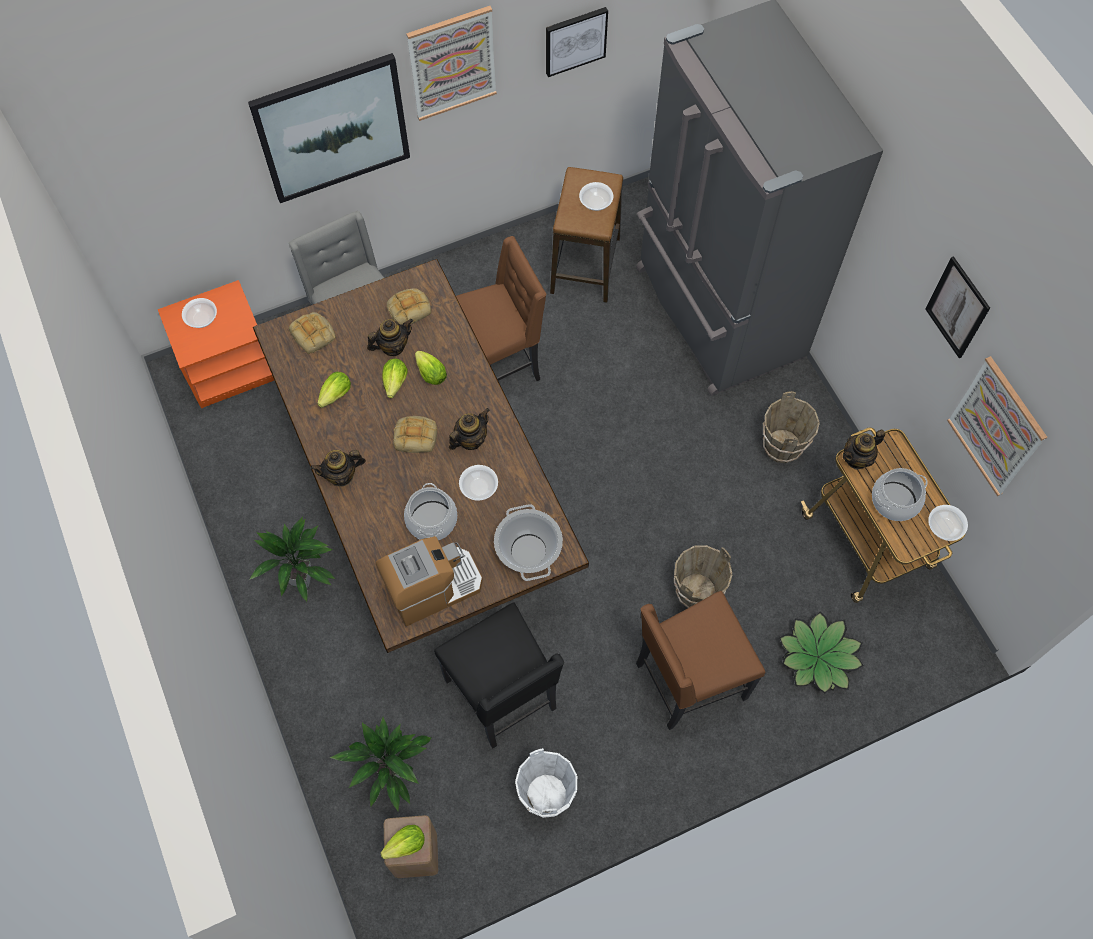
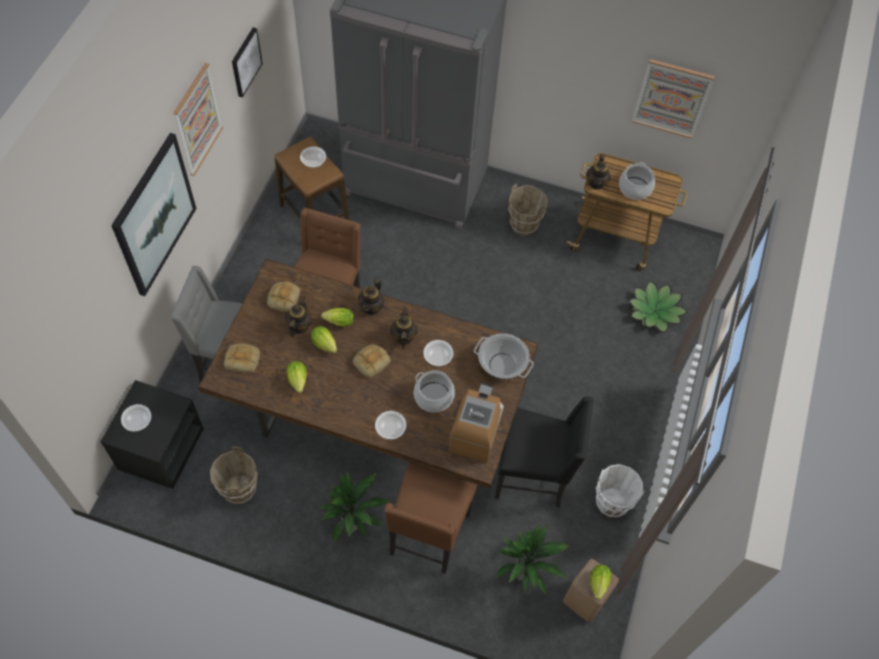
camera: 50 degrees left, 5 degrees down
(229, 365) = (161, 448): orange nightstand -> black nightstand
(341, 475) = (355, 419): teapot -> teapot (371, 307)
(688, 681) = (611, 380): brown chair -> brown chair (428, 535)
(696, 592) = (565, 333): brown bucket -> brown bucket (239, 490)
(944, 527) = (669, 181): bowl -> bowl (390, 428)
(957, 308) = (610, 48): picture -> none

